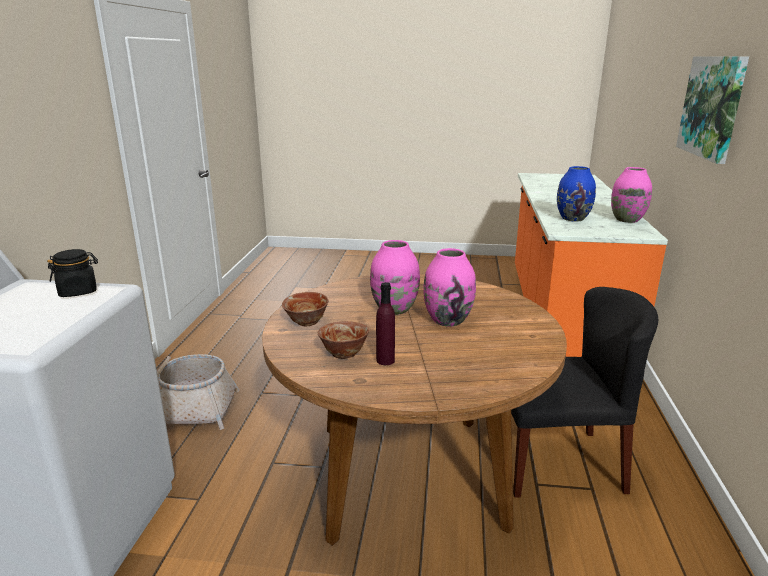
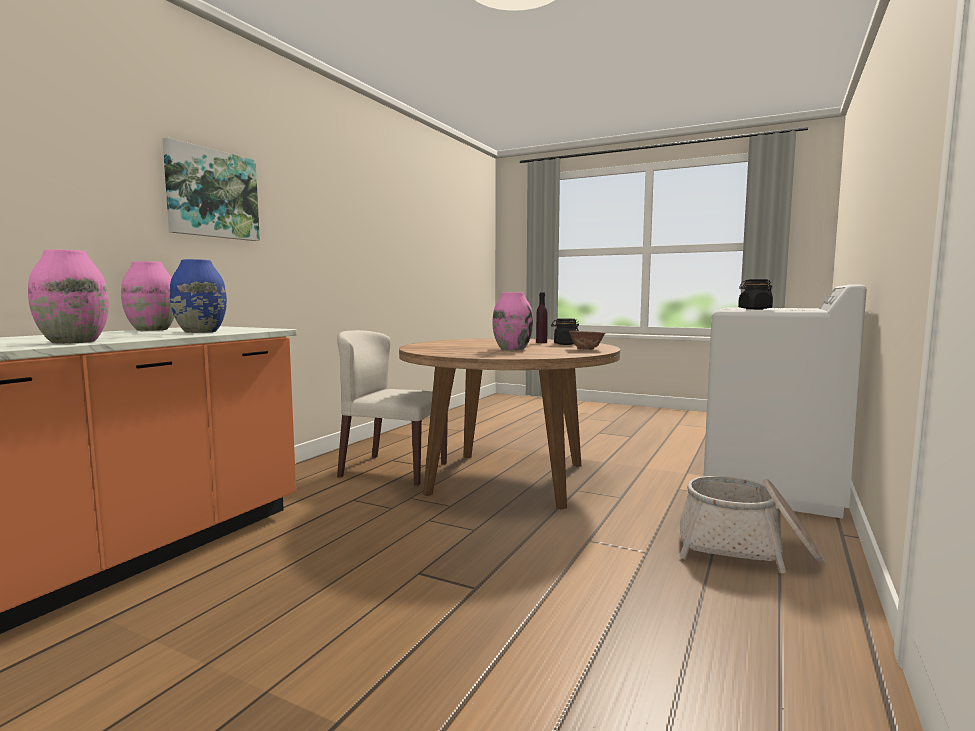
camera: 160 degrees left, 15 degrees down
(343, 353) = (565, 344): bowl -> black jar
(448, 320) = (480, 346): pink vase -> pink vase (72, 342)
(557, 462) = (393, 470): black chair -> beige chair

